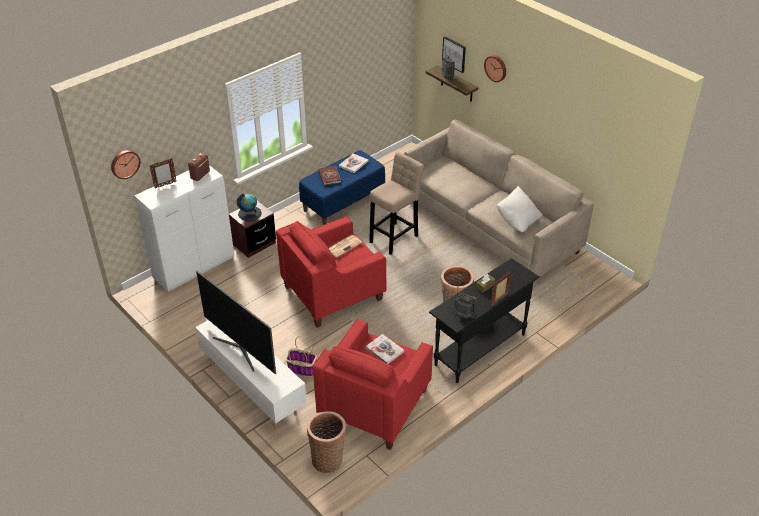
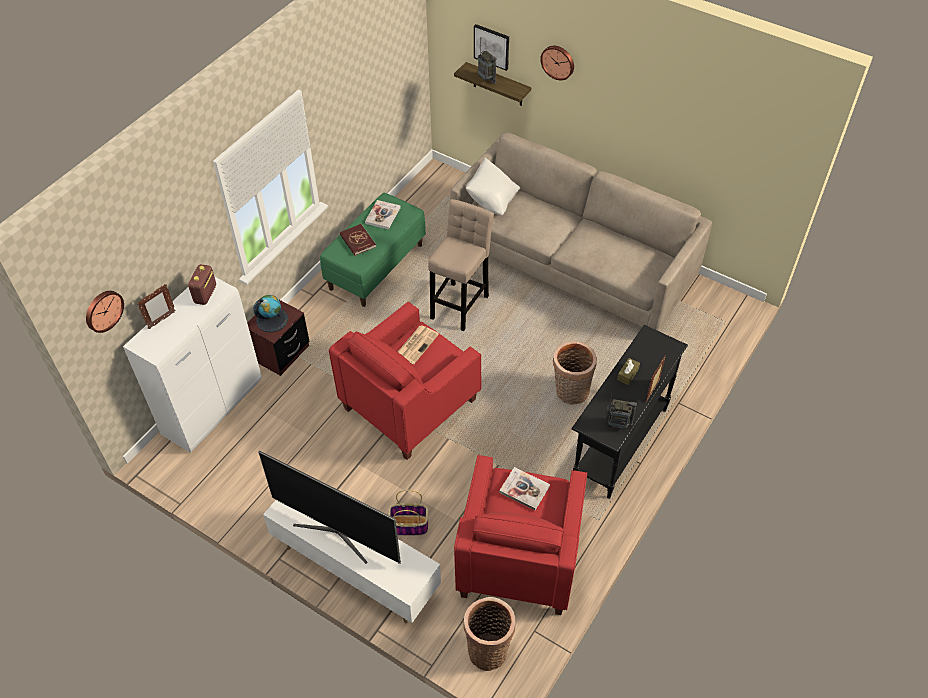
camera: 15 degrees left, 10 degrees up
(343, 202) = (376, 266): blue bench -> green bench
(517, 221) = (622, 261): white pillow -> white pillow (492, 200)

